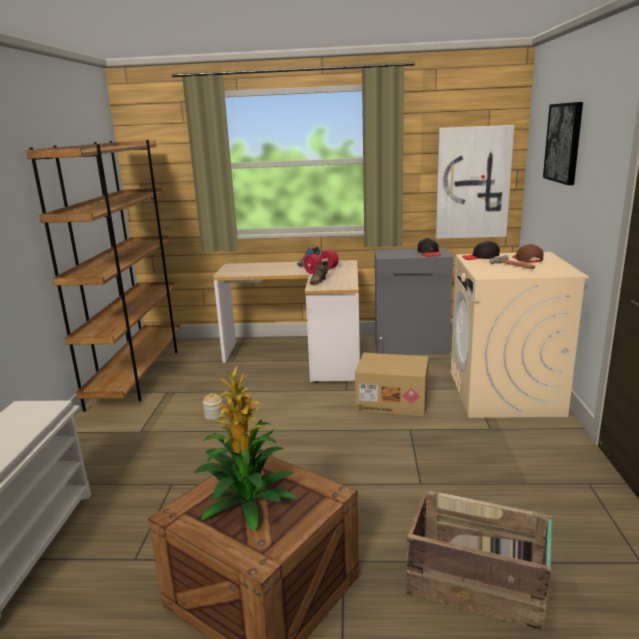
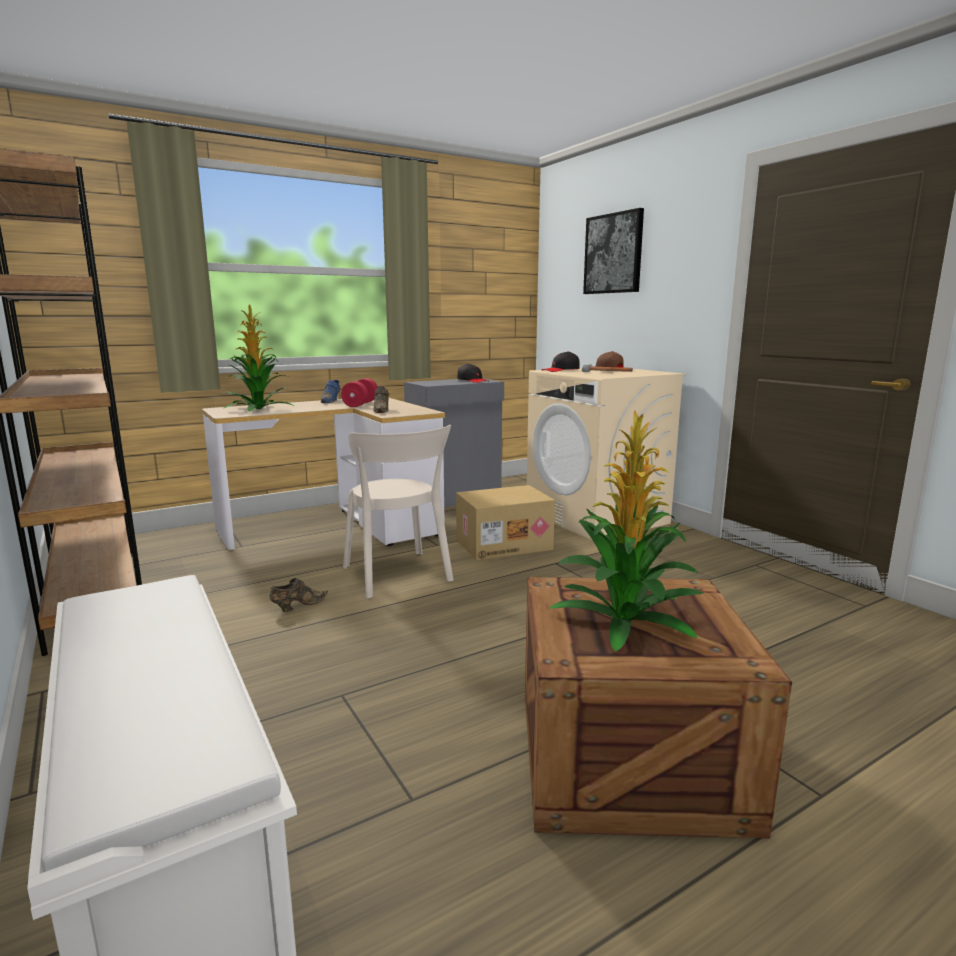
camera: 35 degrees left, 5 degrees down
(214, 416) = (298, 606): jar -> brown shoe
(251, 268) = (257, 409): none -> potted plant
(291, 409) = (398, 576): none -> beige chair
(472, 183) = (493, 307): picture -> none
(479, 583) = (796, 663): crate -> none

